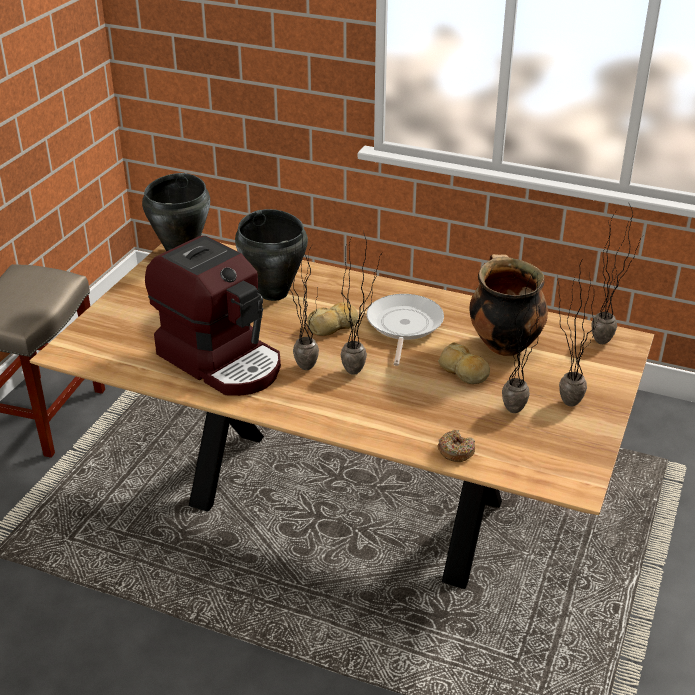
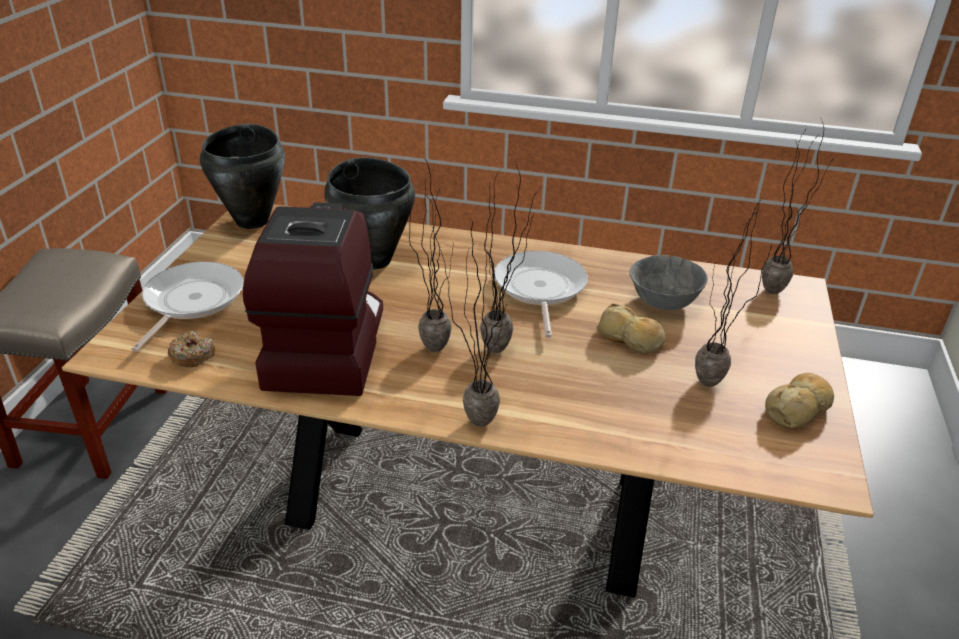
camera: 10 degrees left, 0 degrees up
(126, 317) = (191, 301): none -> frying pan
(222, 360) = (324, 347): coffee machine -> coffee machine turned 120 degrees counterclockwise
(334, 326) = (456, 294): bread -> bread (798, 409)
(456, 451) = (658, 445): donut -> donut (192, 355)
(503, 344) = (663, 302): cooking pot -> grey bowl
(563, 399) = (760, 364): potted plant -> potted plant (471, 417)

